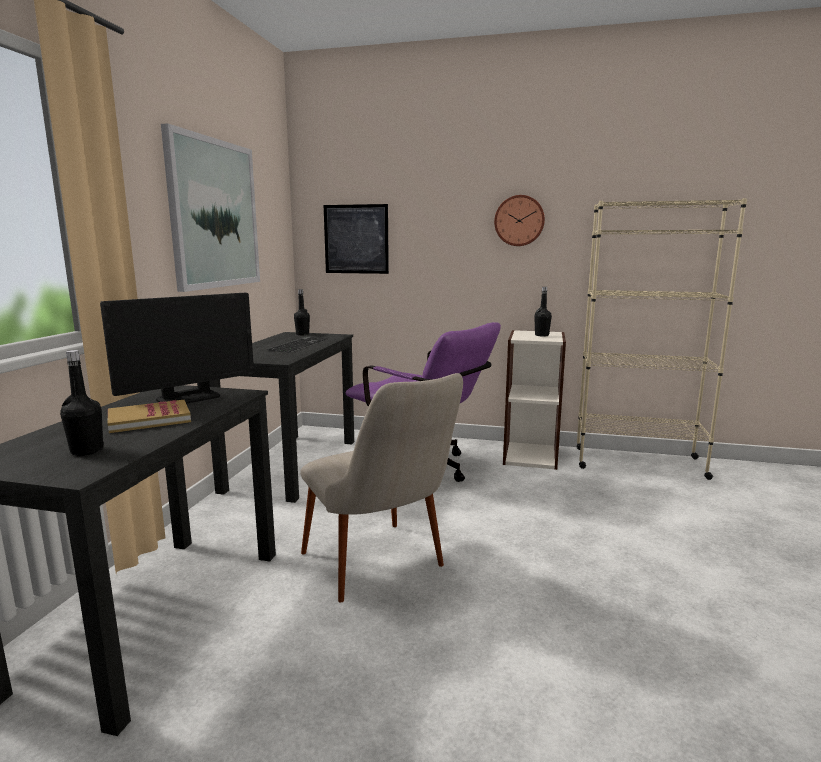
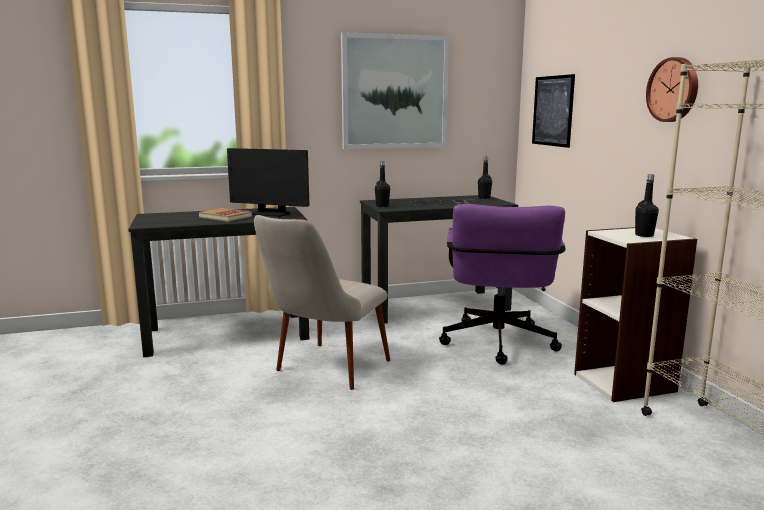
camera: 60 degrees right, 0 degrees up
(87, 451) = (172, 220): black bottle -> black bottle (382, 206)

